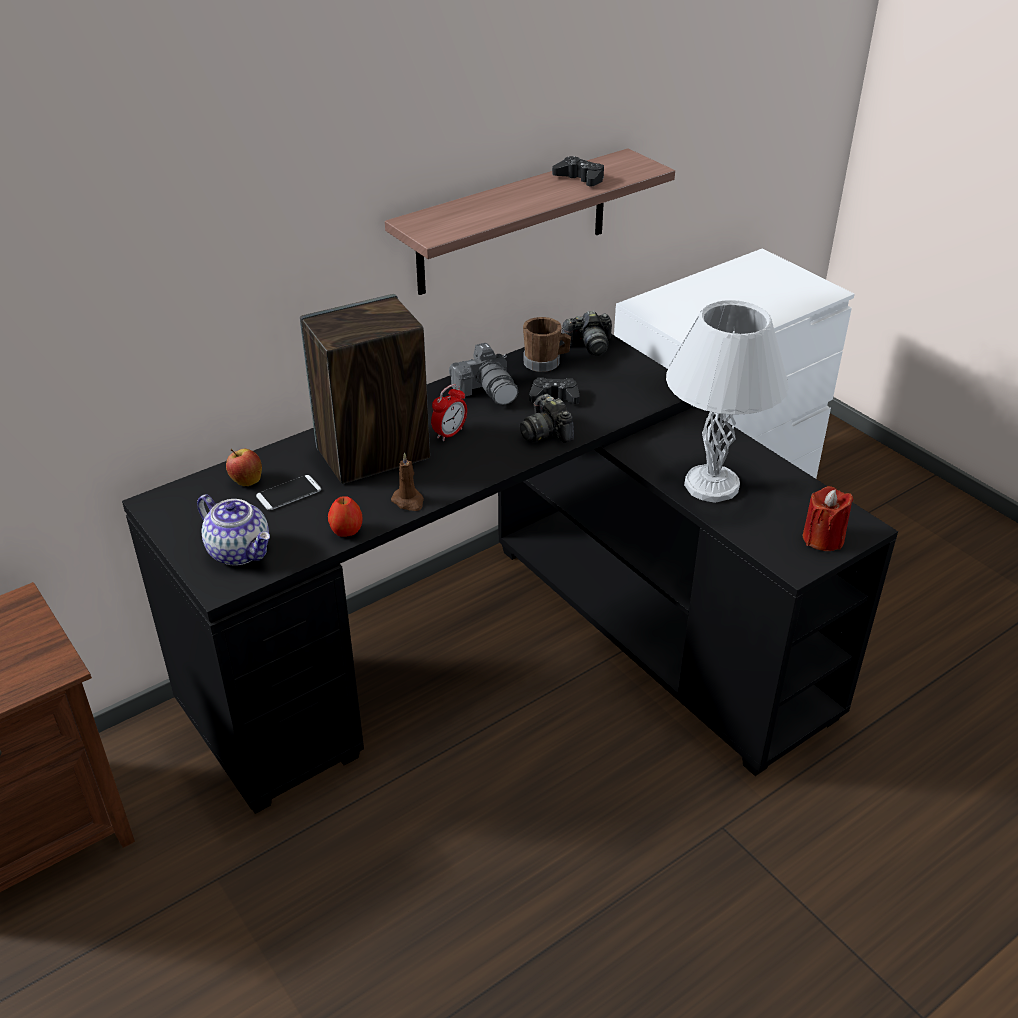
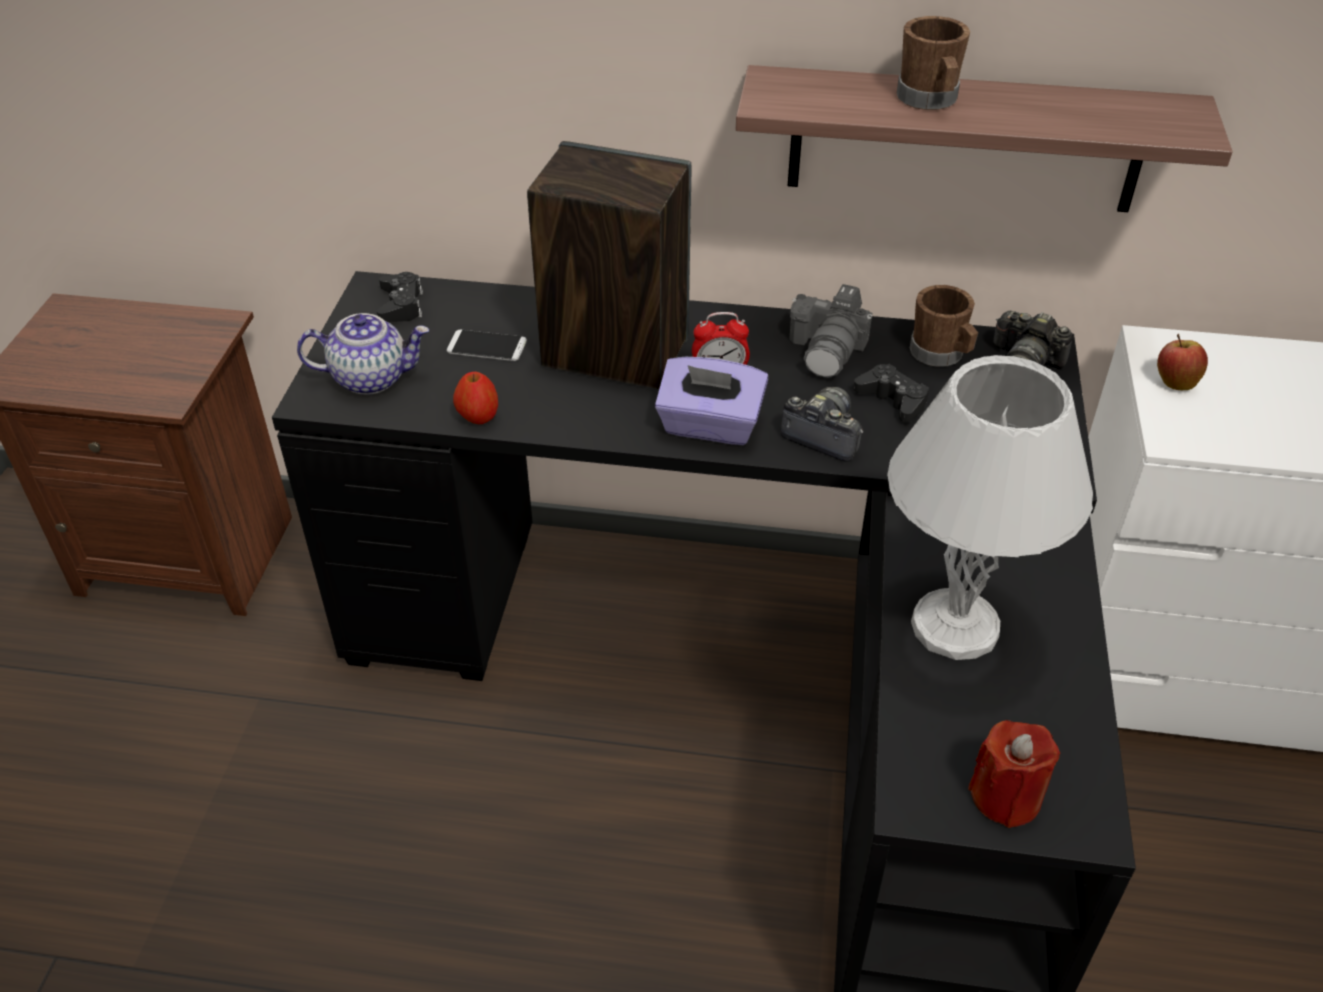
camera: 45 degrees right, 5 degrees up
(240, 551) = (371, 377): teapot -> teapot turned 90 degrees counterclockwise
(246, 481) = (470, 312): apple -> apple (1175, 382)
(408, 501) = (576, 423): brown candle -> none
(483, 461) = (710, 426): none -> purple tissue box
(510, 200) = (929, 100): none -> brown mug
(546, 432) = (823, 435): camera -> camera turned 105 degrees clockwise
(580, 178) = (1069, 109): black game controller -> black game controller (401, 305)

